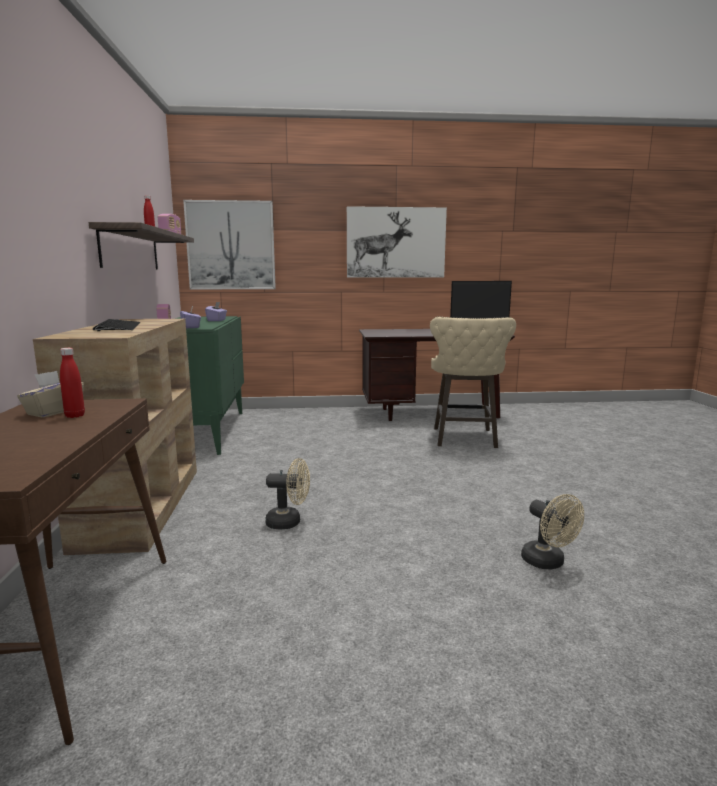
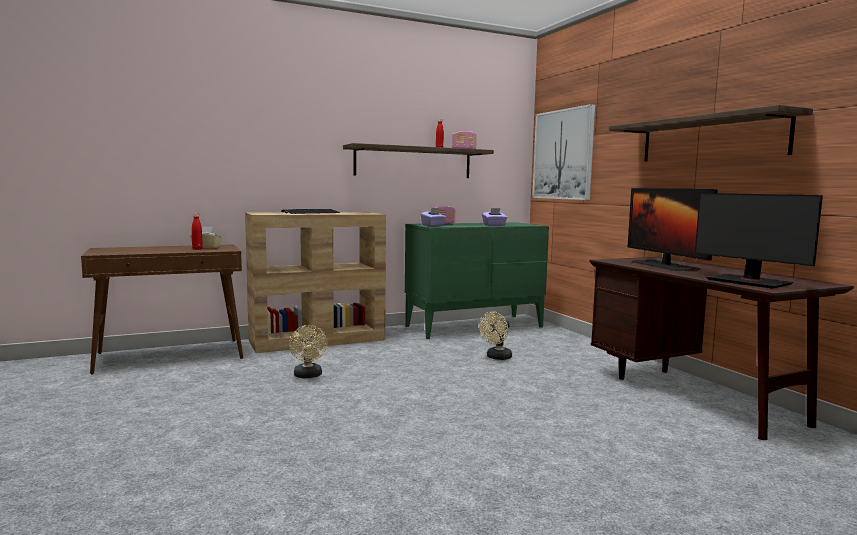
camera: 70 degrees right, 5 degrees down
(396, 242) = (710, 139): picture -> shelf
(407, 333) = (664, 265): none -> monitor
(464, 439) = (607, 421): beige stool -> none
(548, 563) = (257, 475): beige fan -> beige fan (496, 357)

